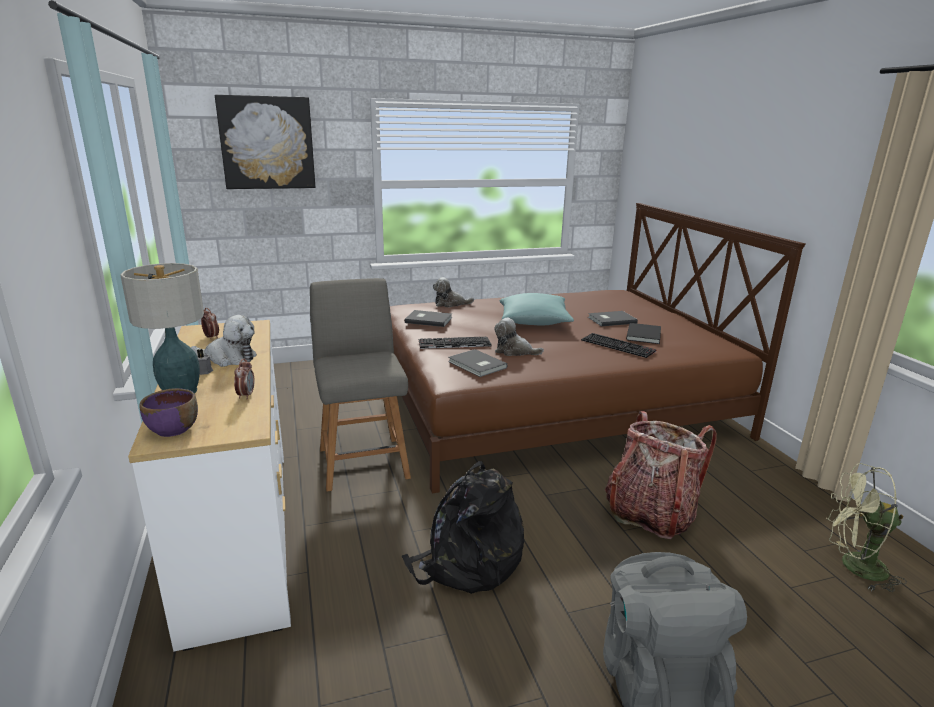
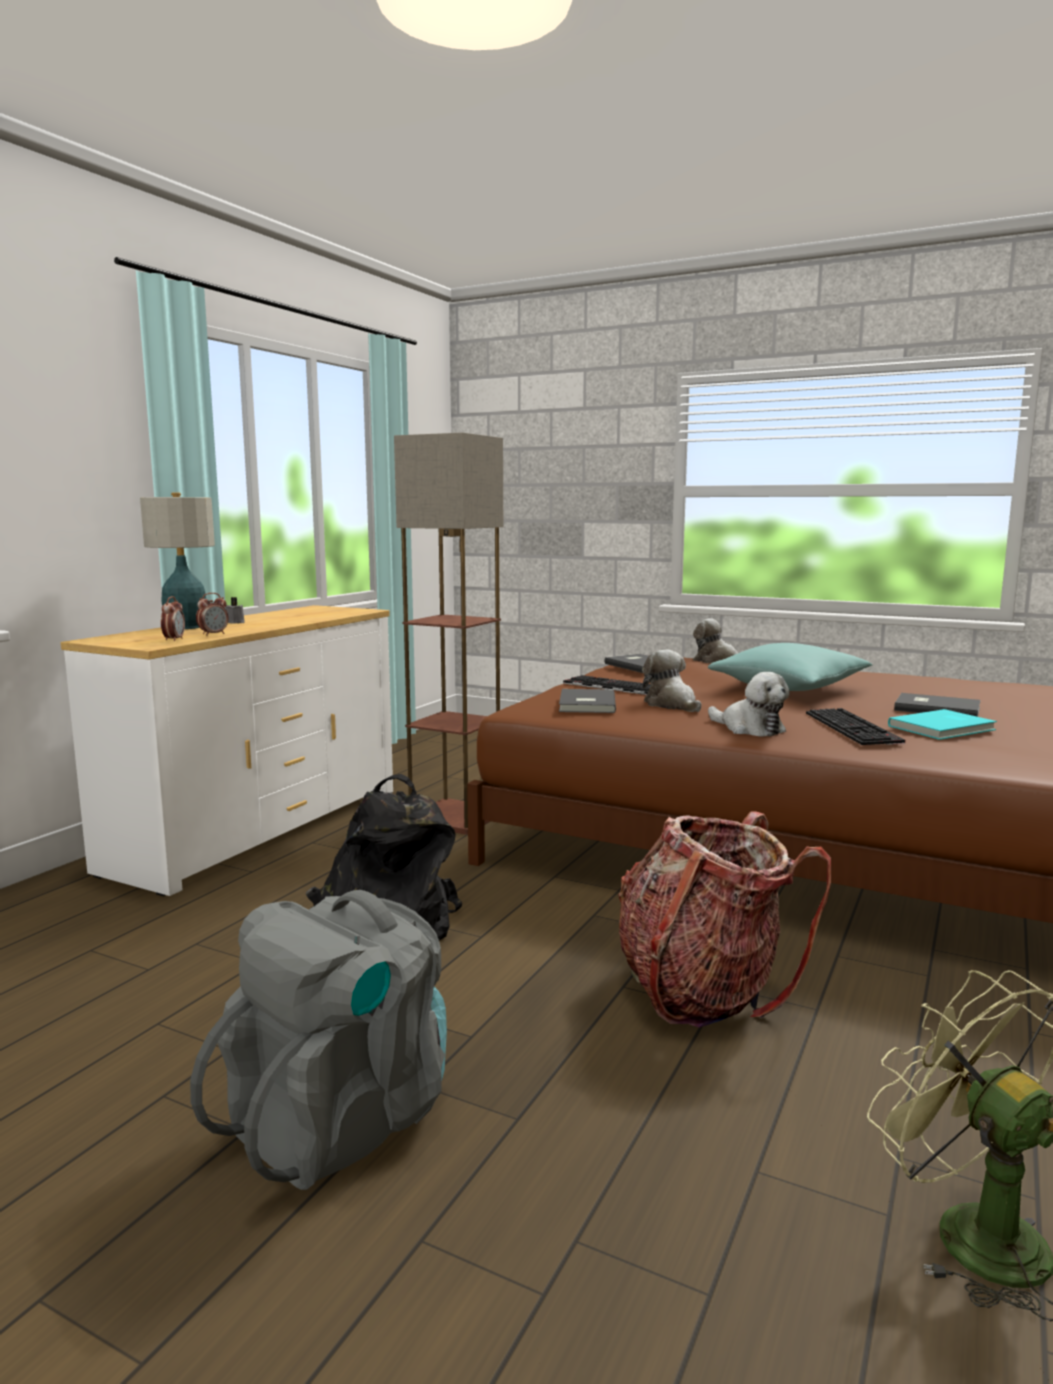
camera: 45 degrees right, 10 degrees down
(173, 430) = (117, 638): purple bowl -> none
(211, 337) = (308, 611): alarm clock -> alarm clock (174, 640)
(229, 358) = (276, 620): plush toy -> plush toy (749, 728)
(267, 143) = (550, 439): picture -> none
(363, 461) = (457, 817): grey chair -> floor lamp
(645, 335) = (944, 728): black book -> turquoise book

